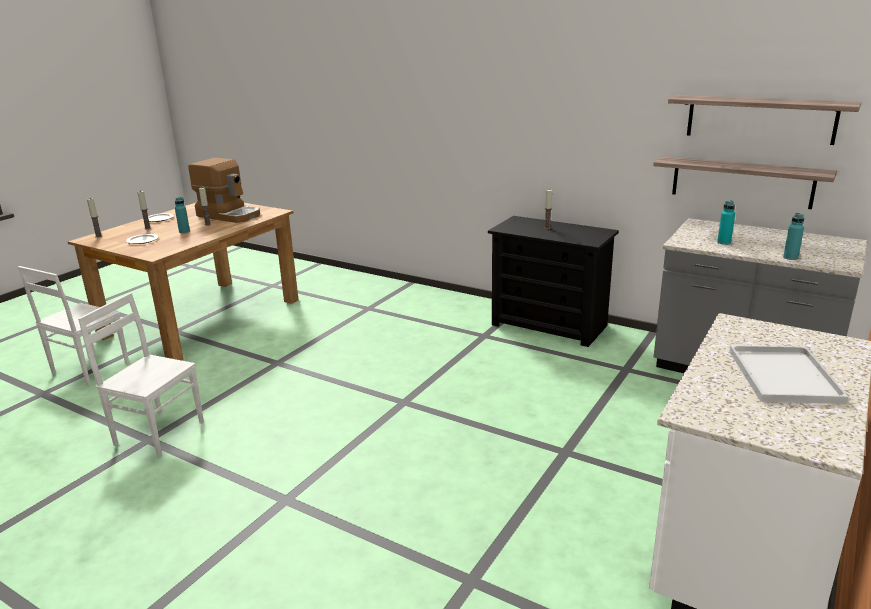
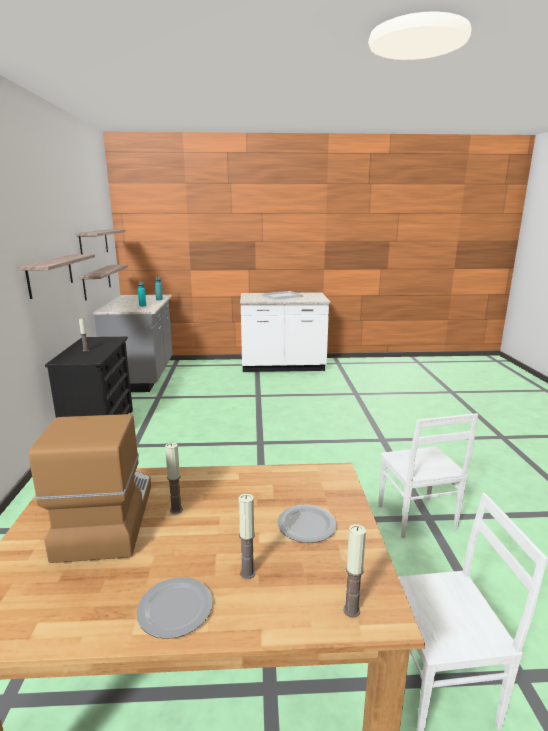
camera: 125 degrees left, 5 degrees down
(184, 231) = (230, 510): turquoise bottle -> none
(577, 136) = (50, 275): none -> shelf

